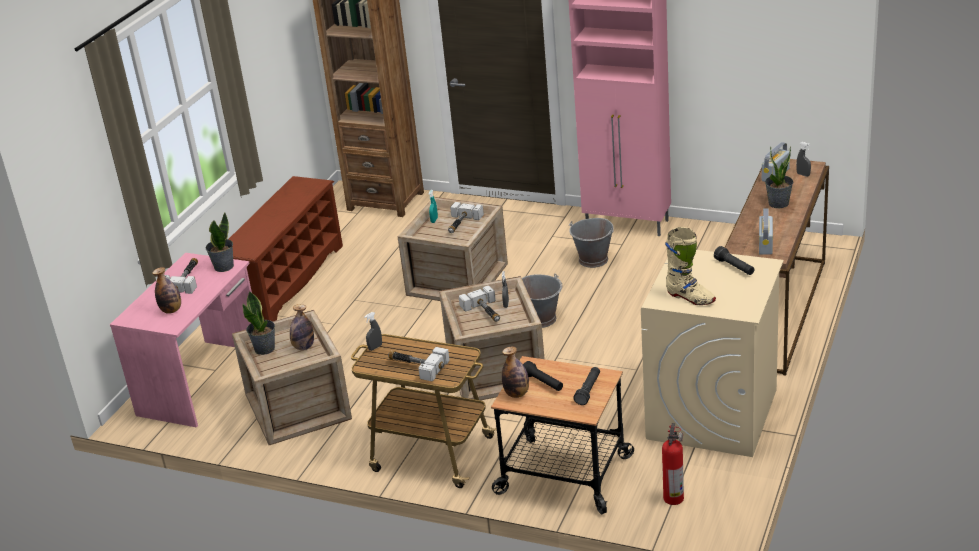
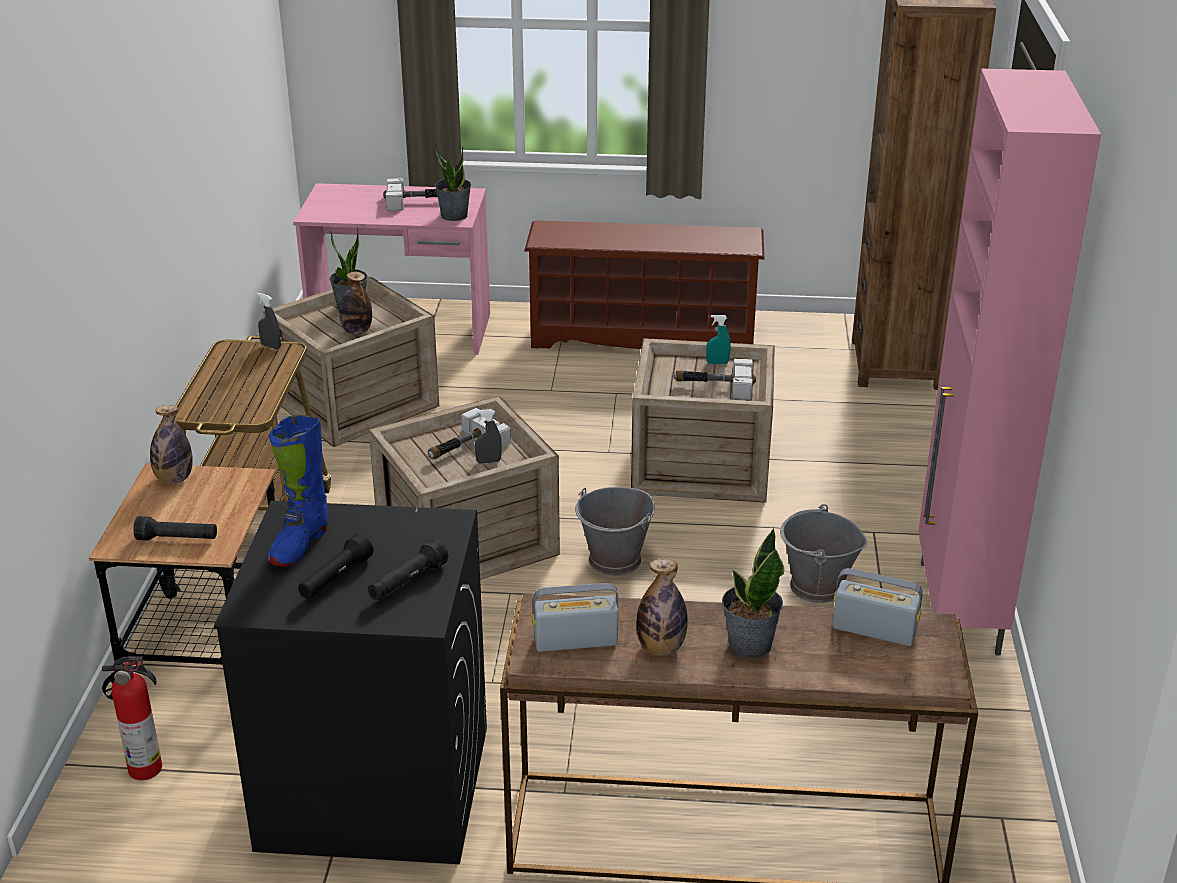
camera: 70 degrees right, 0 degrees up
(171, 310) = (347, 207): bottle -> bottle (661, 648)
(416, 366) = (224, 382): hammer -> none
(543, 383) = (201, 497): black flashlight -> black flashlight (335, 579)
(690, 298) = (299, 544): beige boot -> blue boot
(712, 414) = (373, 787): beige washing machine -> black washing machine
(803, 175) = (892, 668): grey spray bottle -> none

